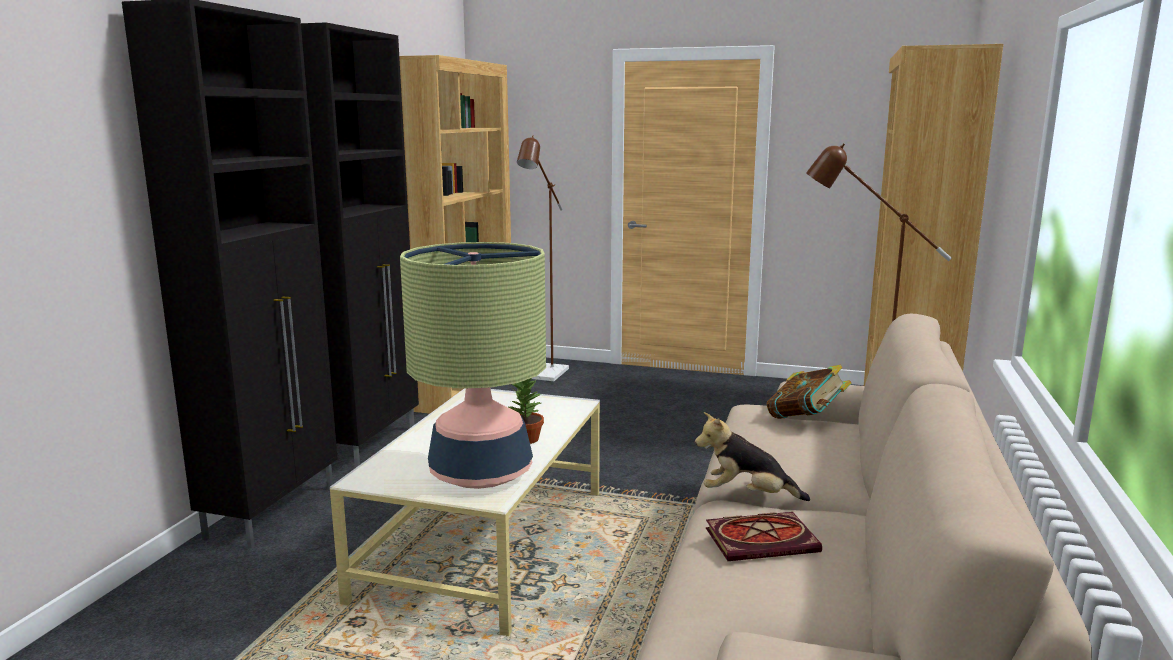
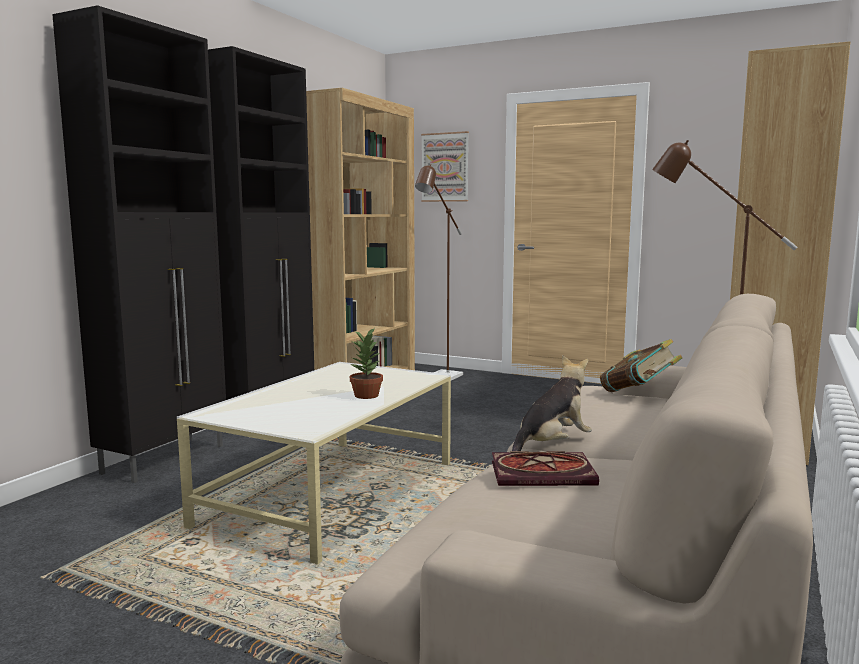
camera: 10 degrees right, 5 degrees down
(480, 473) = (311, 414): table lamp -> none
(540, 131) = (445, 167): none -> picture
(747, 496) = (552, 445): plush toy -> plush toy turned 120 degrees clockwise

